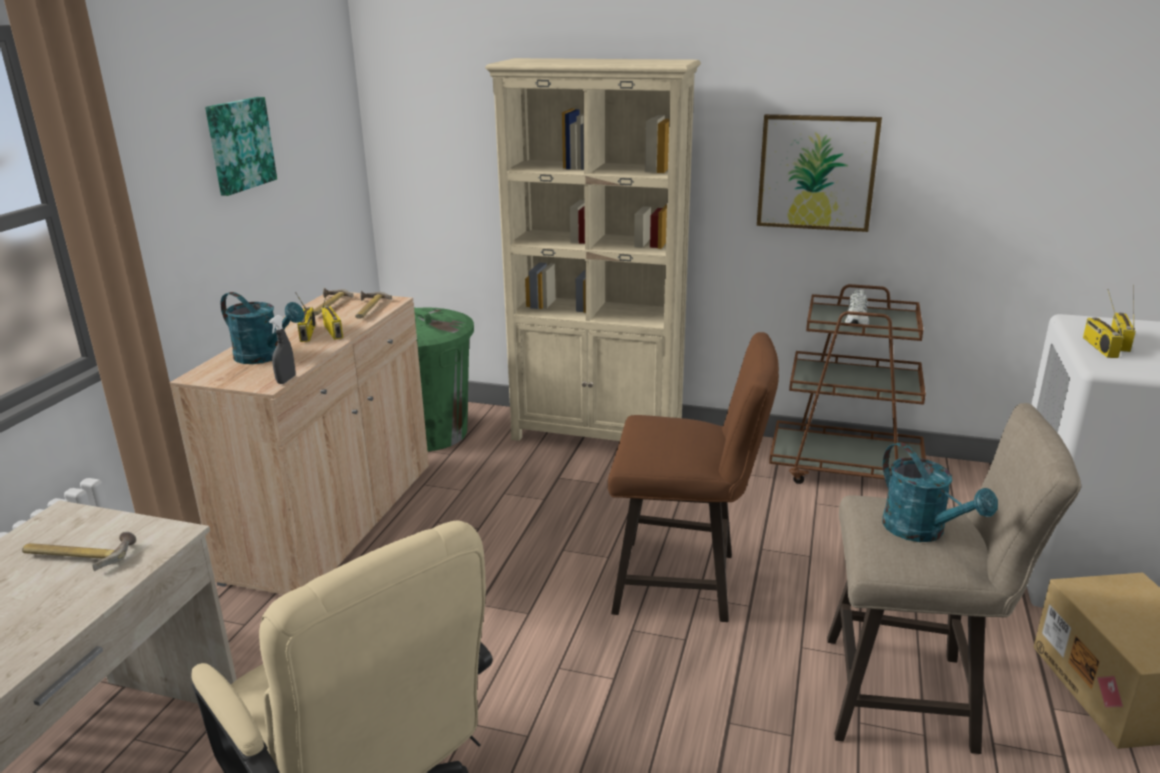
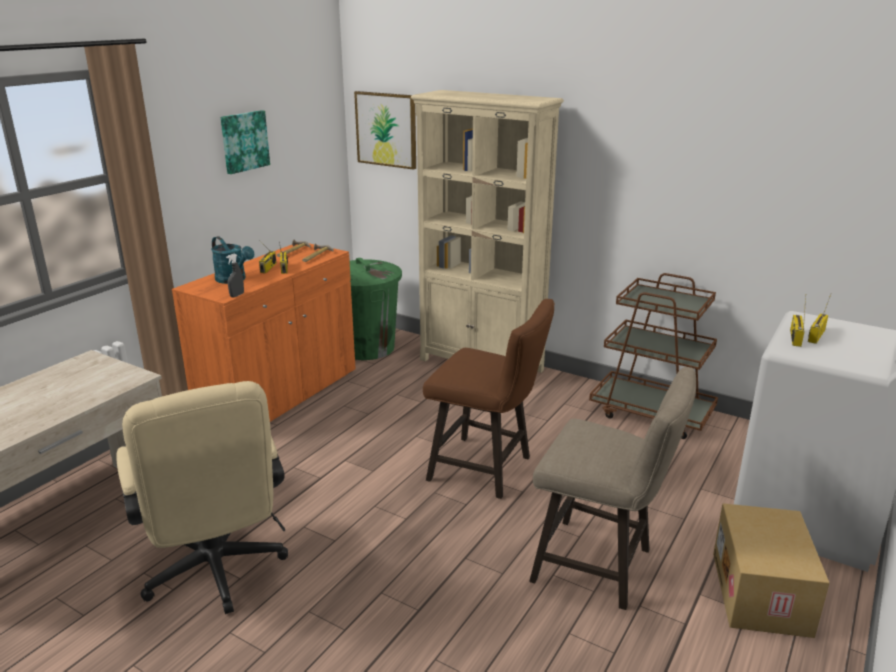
camera: 15 degrees right, 0 degrees up
(79, 555) = (87, 380): hammer -> none
(334, 521) = (280, 395): beige cabinet -> orange cabinet
(817, 172) = (645, 186): picture -> picture (386, 129)
(857, 319) = (661, 299): white shoe -> none
(922, 532) = (598, 446): turquoise watering can -> none

